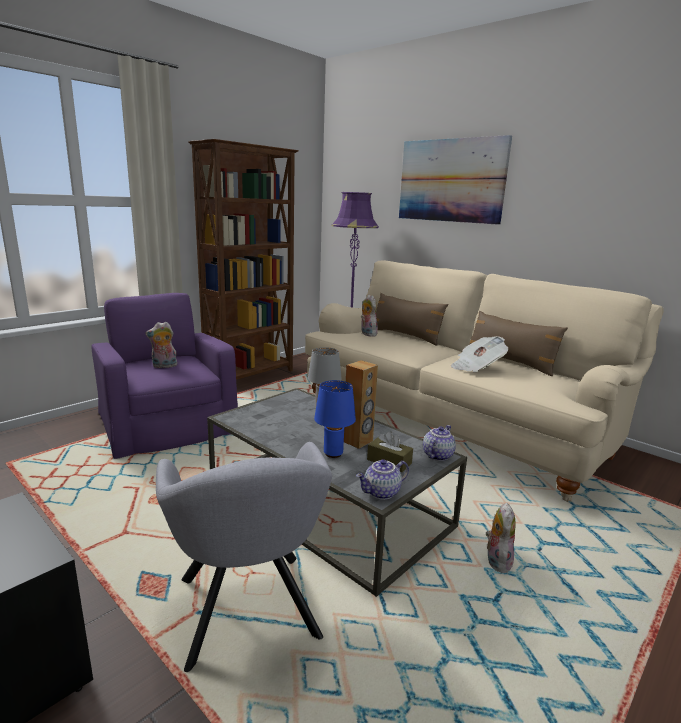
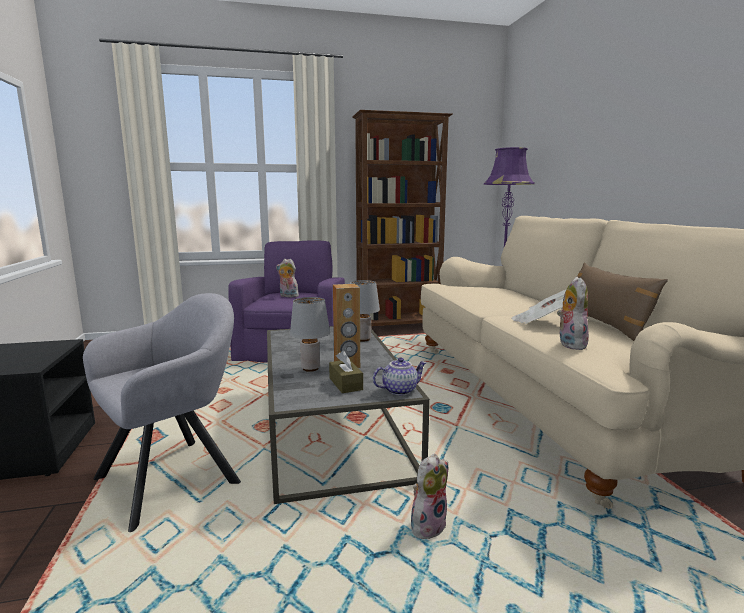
camera: 35 degrees right, 5 degrees down
(248, 615) = (176, 477): grey armchair -> grey armchair turned 150 degrees counterclockwise
(332, 453) = (310, 368): blue table lamp -> grey table lamp
(367, 334) = (477, 288): plush toy -> plush toy (569, 344)
(382, 493) = (296, 401): teapot -> none
(405, 336) = (519, 293): brown pillow -> none
(451, 181) = (603, 121): picture -> none

